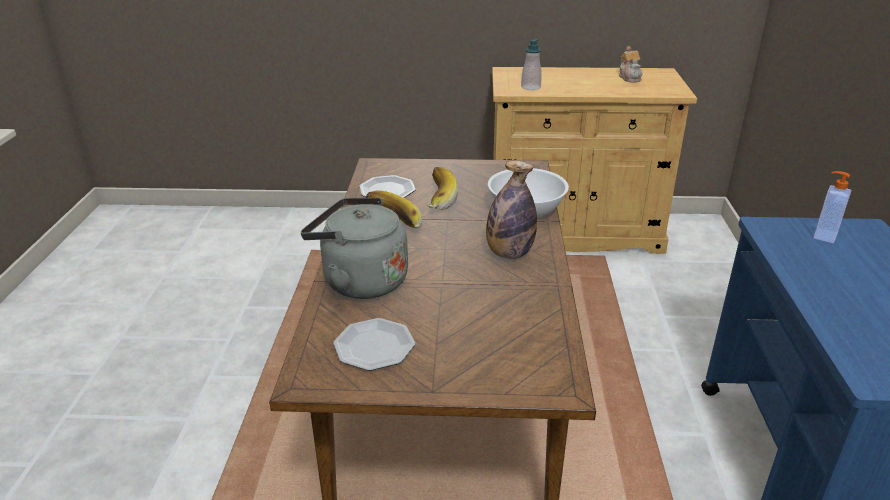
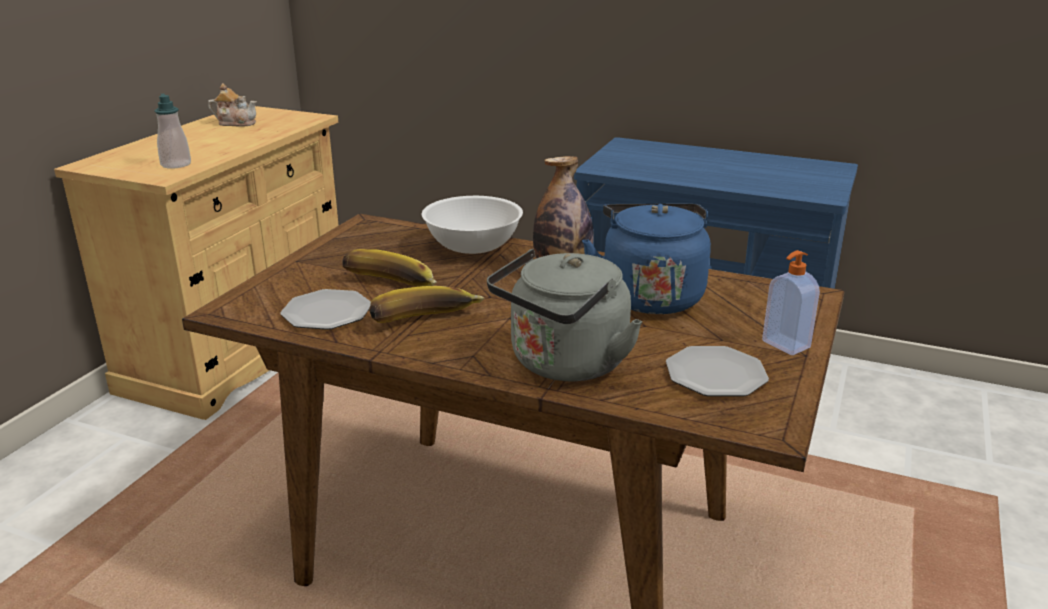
camera: 70 degrees left, 5 degrees down
(495, 298) = (650, 295): none -> blue kettle
(824, 235) = (628, 157): soap dispenser -> soap dispenser (785, 345)

